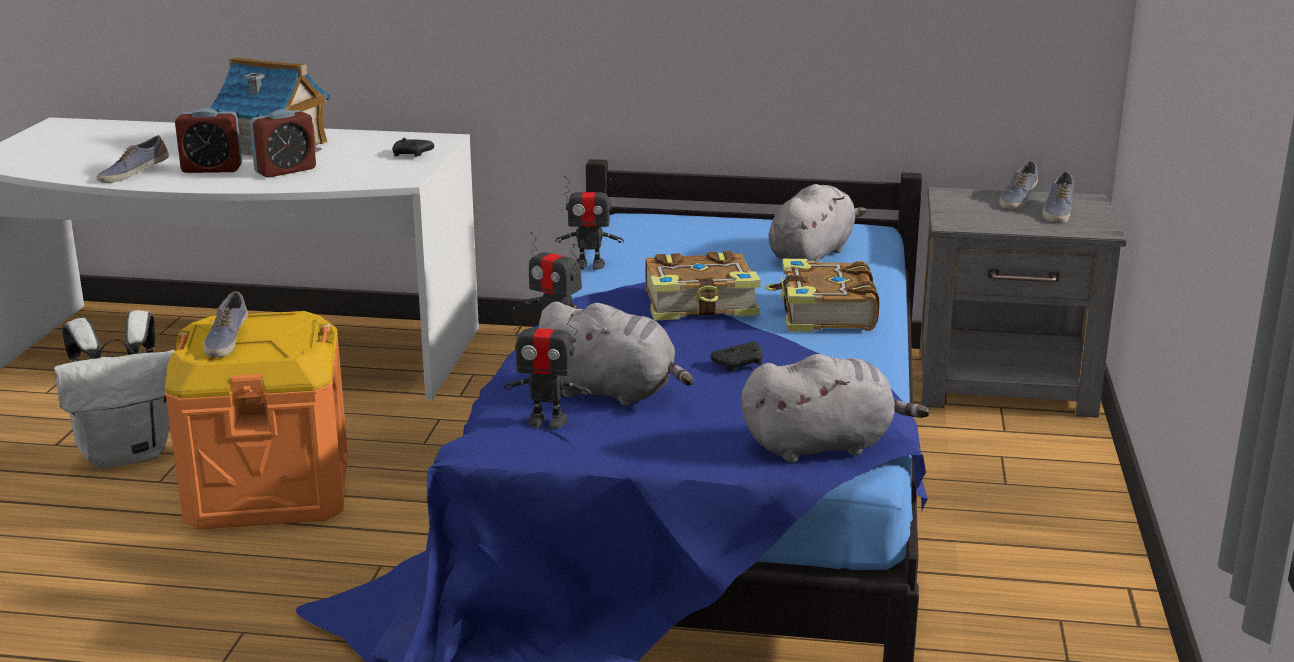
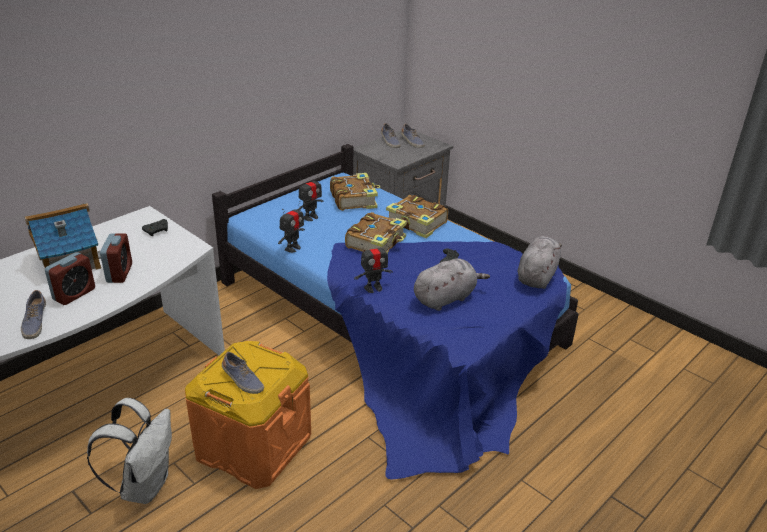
camera: 55 degrees left, 10 degrees up
(547, 421) = (459, 324): toy robot -> toy robot (310, 217)
(812, 254) = (354, 199): grey plush toy -> book

